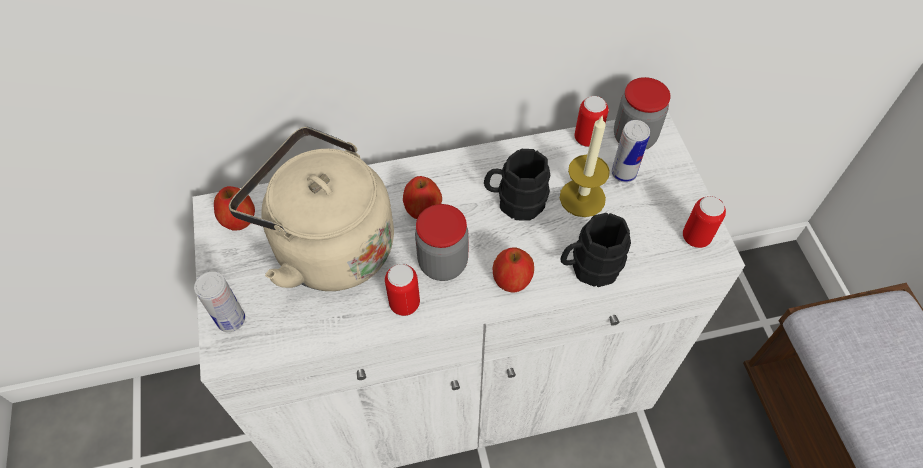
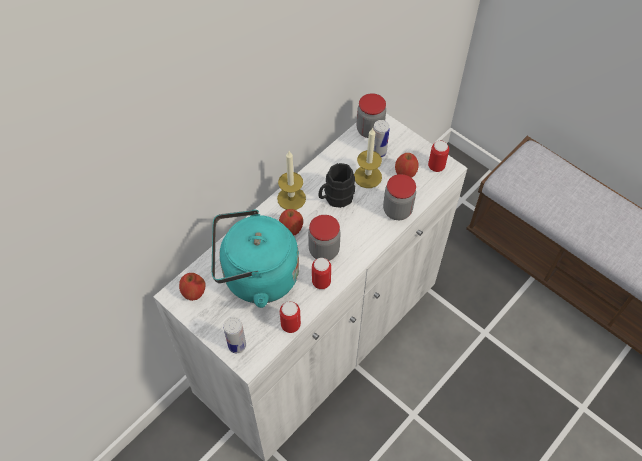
camera: 35 degrees left, 0 degrees up
(328, 245) = (256, 277): beige kettle -> turquoise kettle
(456, 170) = (291, 198): none -> candle
(512, 281) = (365, 239): apple -> apple (405, 173)
(587, 139) = (346, 143): can -> can (290, 325)
(589, 267) = (397, 210): black mug -> jar

